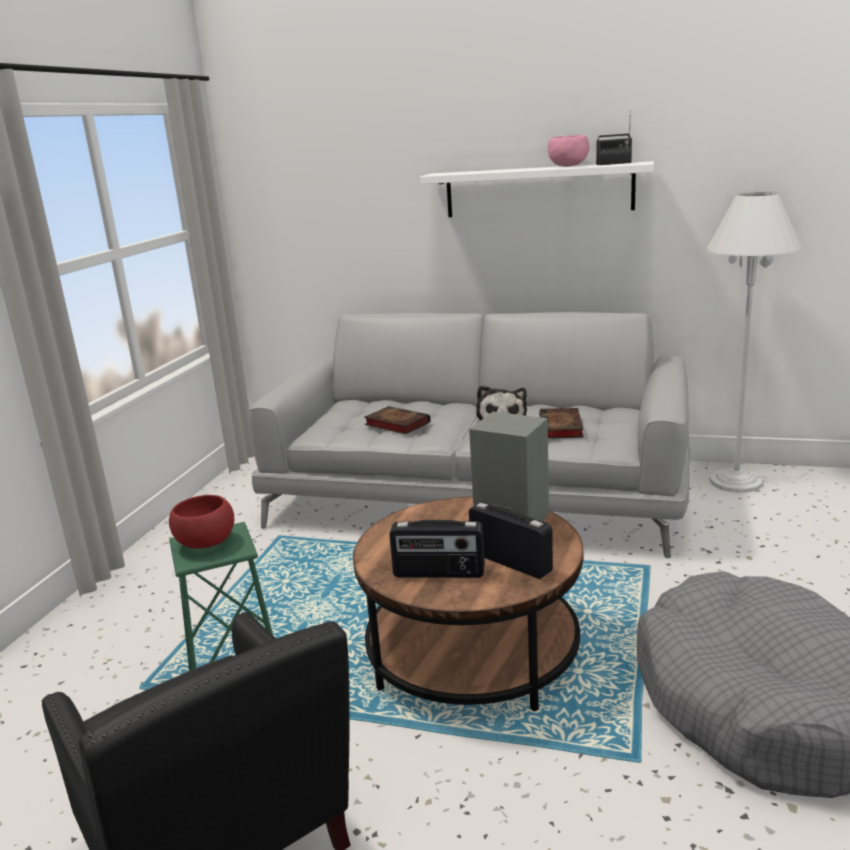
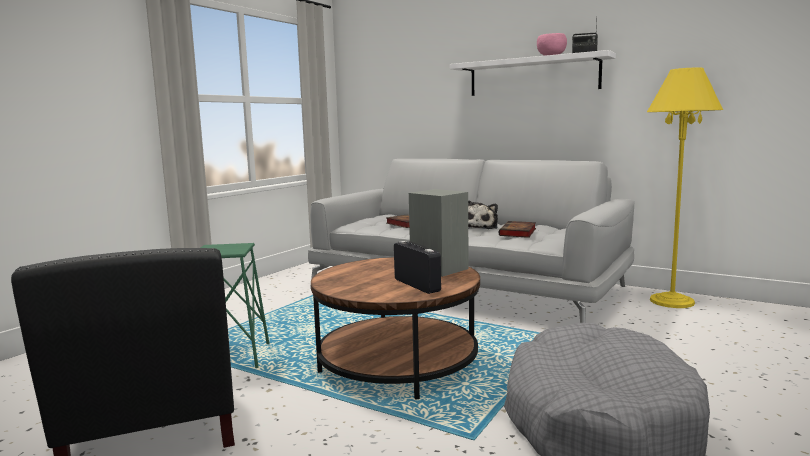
camera: 15 degrees right, 10 degrees down
(206, 543) = (221, 248): red bowl -> none
(439, 573) = (363, 285): radio -> none
(736, 481) = (672, 301): white floor lamp -> yellow floor lamp

